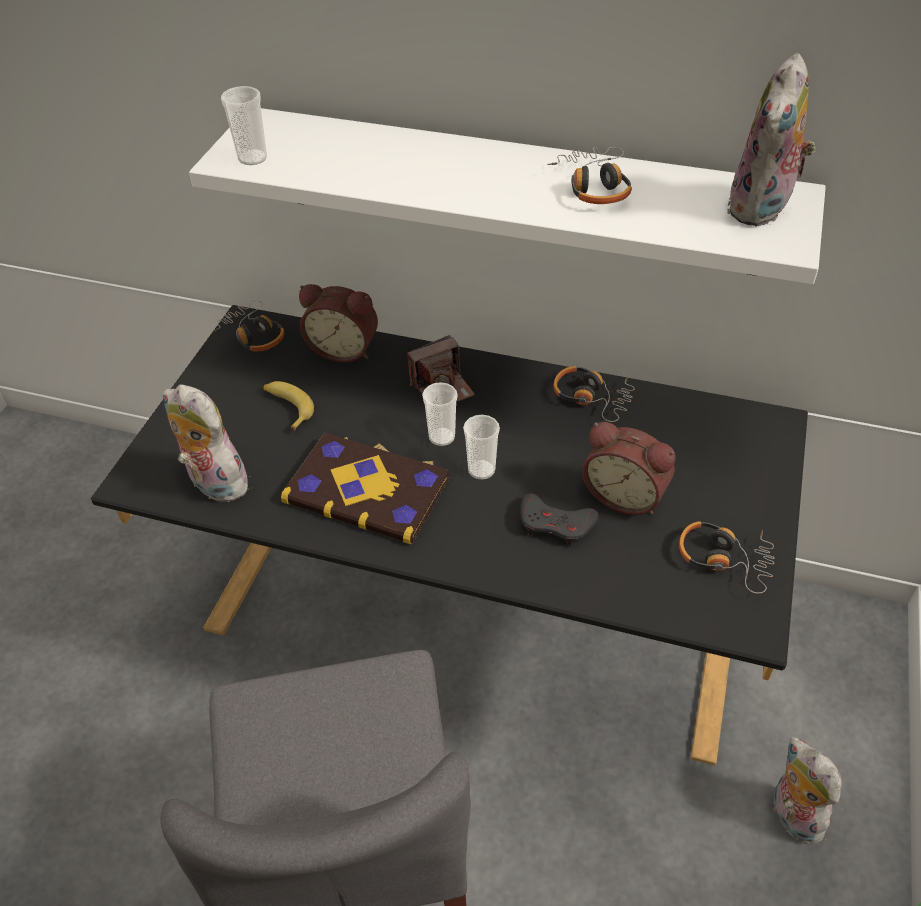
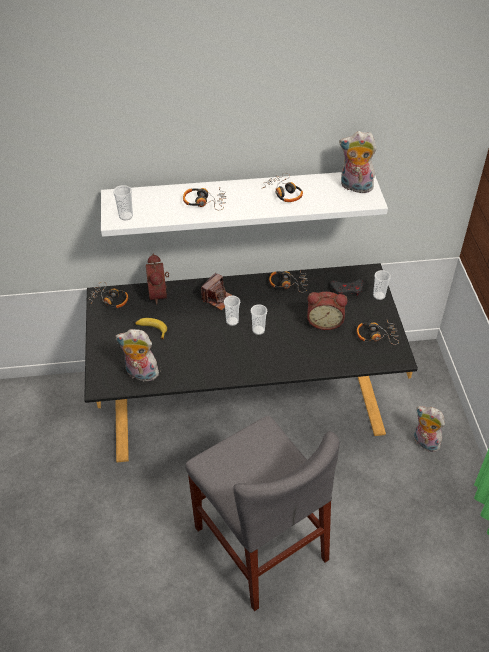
camera: 25 degrees left, 0 degrees up
(344, 348) = (160, 293): alarm clock -> alarm clock turned 90 degrees clockwise
(367, 489) = (213, 354): book -> none
(420, 167) = (205, 202): none -> headphones
(556, 524) = (303, 343): grey game controller -> grey game controller (347, 289)
(762, 209) = (355, 187): plush toy -> plush toy turned 105 degrees clockwise
(771, 476) = (379, 296): none -> cup

